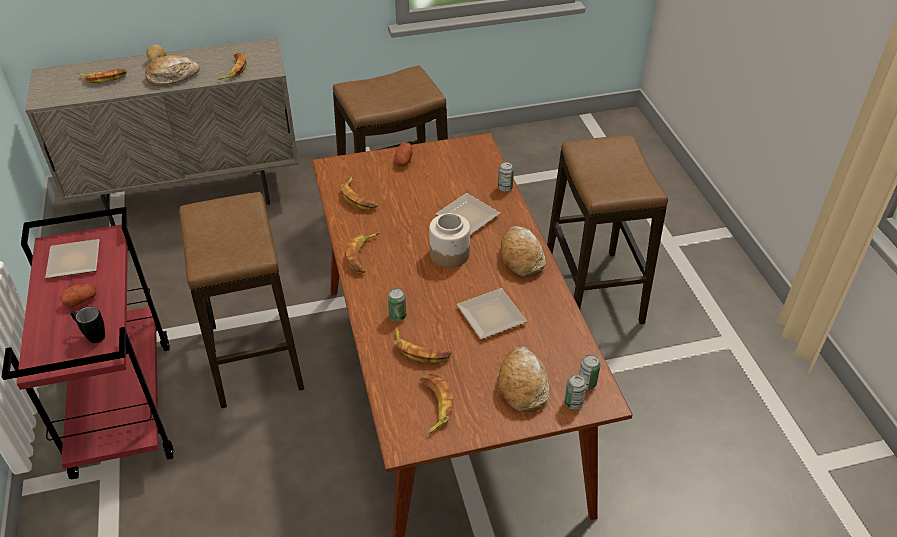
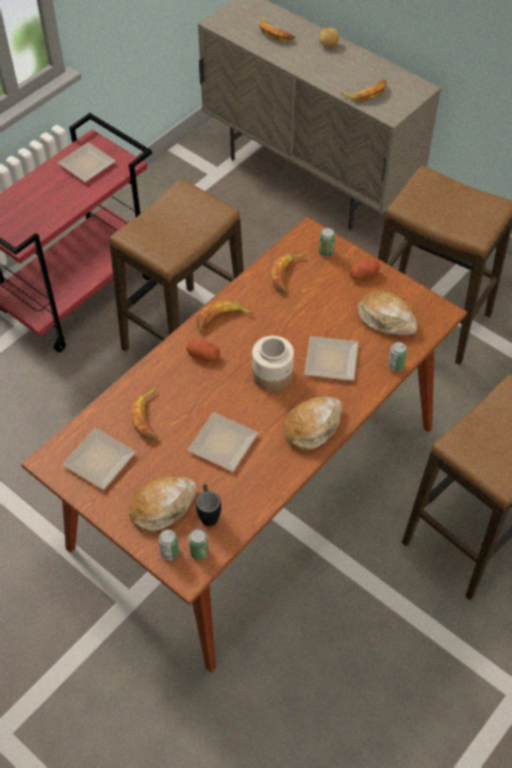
camera: 55 degrees right, 10 degrees up
(81, 300) = (55, 195): potato -> potato (203, 355)
(92, 335) = (29, 224): black mug -> black mug (208, 513)
(172, 77) = (318, 66): bread -> bread (387, 319)
(397, 316) = (173, 382): can -> can (326, 252)
(433, 405) = (99, 458): banana -> plate

